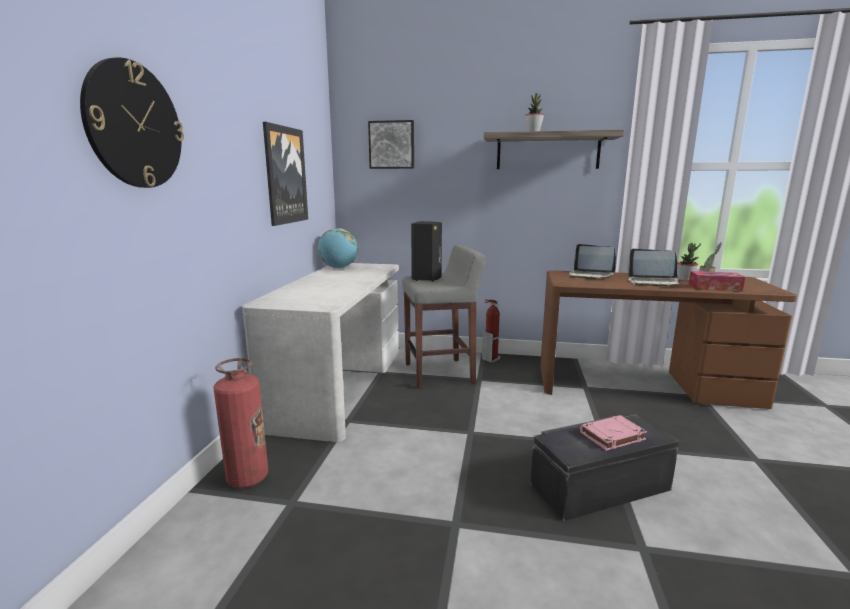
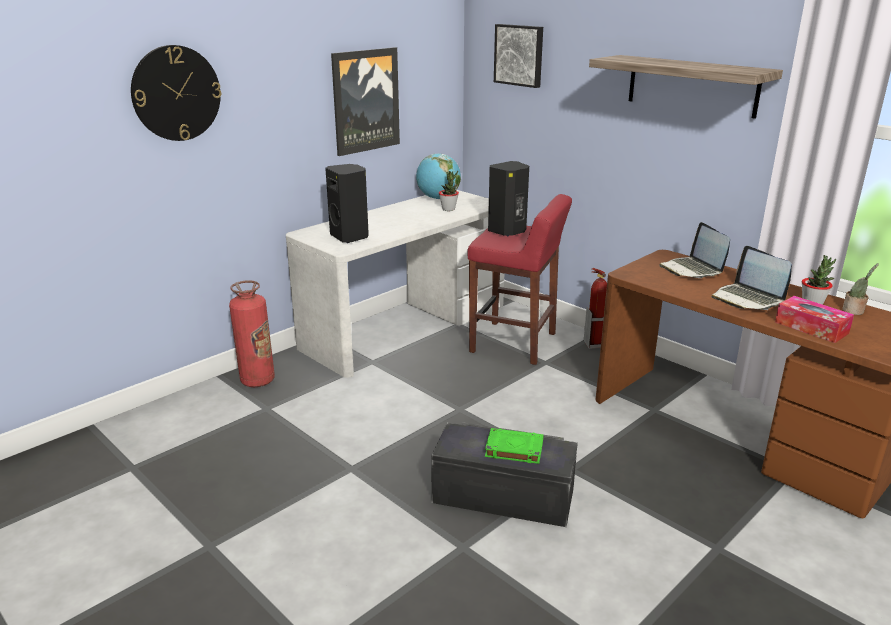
camera: 35 degrees right, 10 degrees up
(316, 298) = (350, 237): none -> black speaker
(440, 373) = (515, 343): grey stool -> red stool
(533, 131) = (653, 62): potted plant -> potted plant (448, 209)
(612, 436) = (513, 449): pink book -> green book

